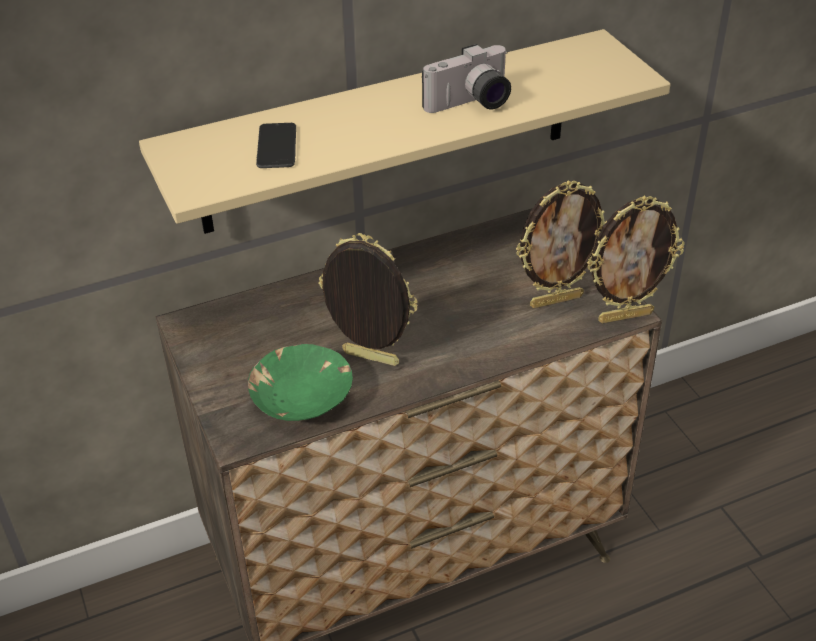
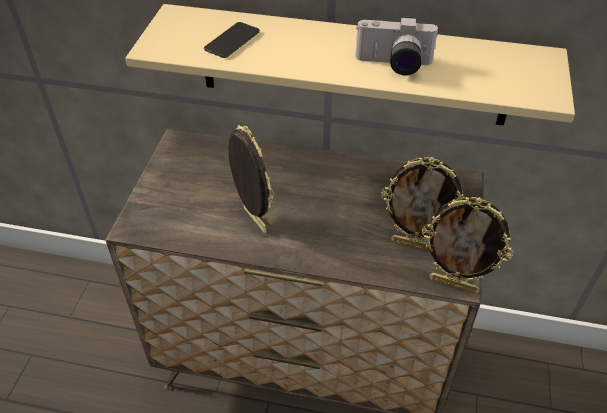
camera: 35 degrees right, 5 degrees up
(302, 397) = (191, 222): green bowl -> none

